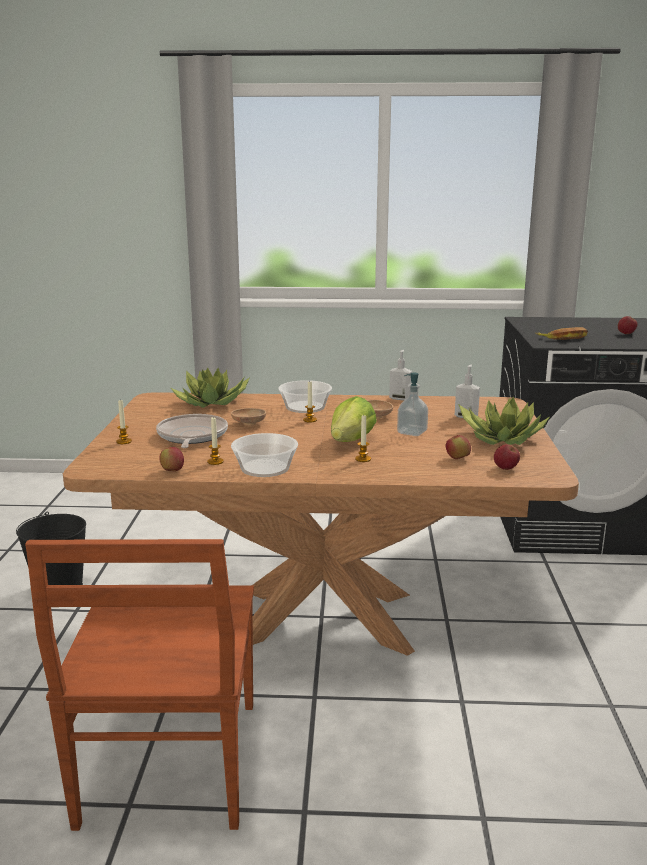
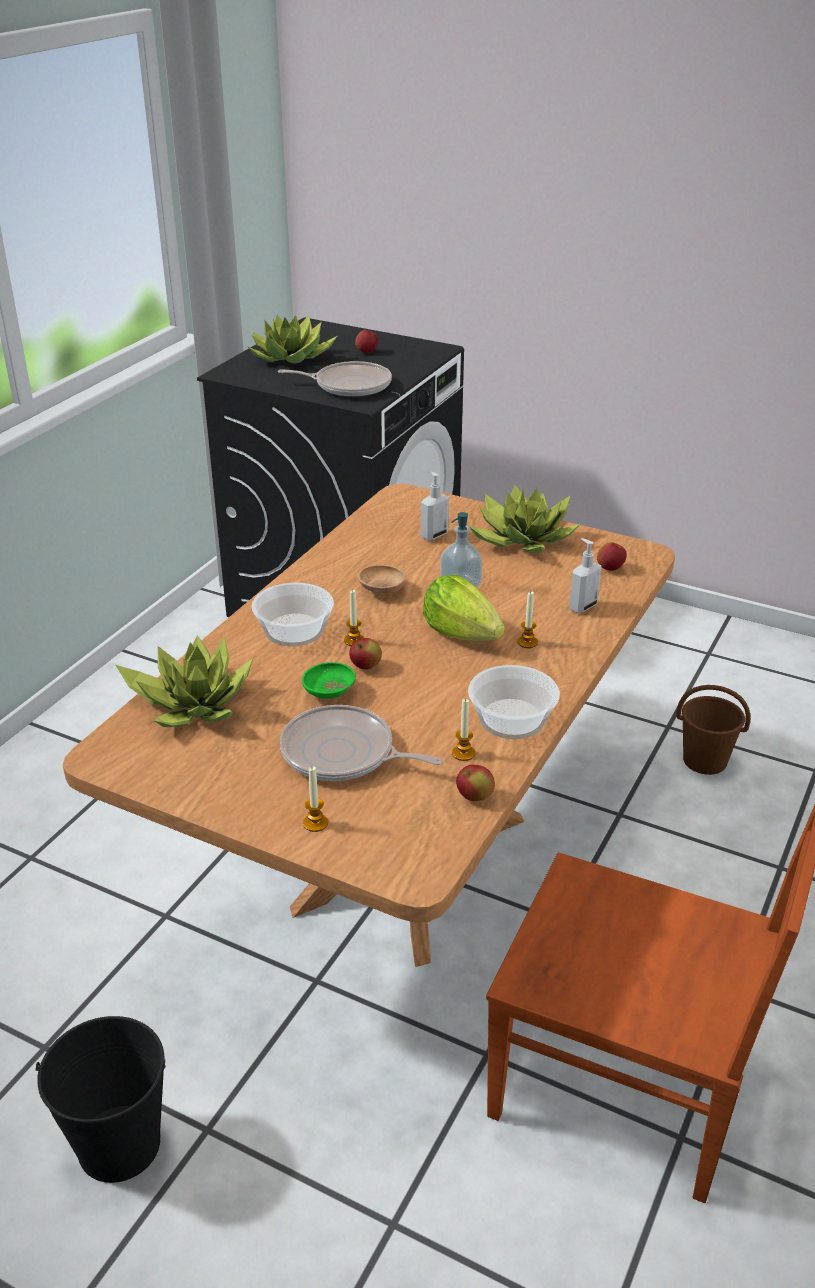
camera: 65 degrees left, 15 degrees up
(248, 424) = (329, 693): brown bowl -> green bowl
(400, 398) = (325, 553): soap dispenser -> soap dispenser (582, 606)
(457, 458) = (565, 585): apple -> apple (365, 666)
(564, 338) = (349, 385): banana -> frying pan
(576, 324) = (291, 357): none -> potted plant
(588, 739) = (705, 761): none -> brown bucket

